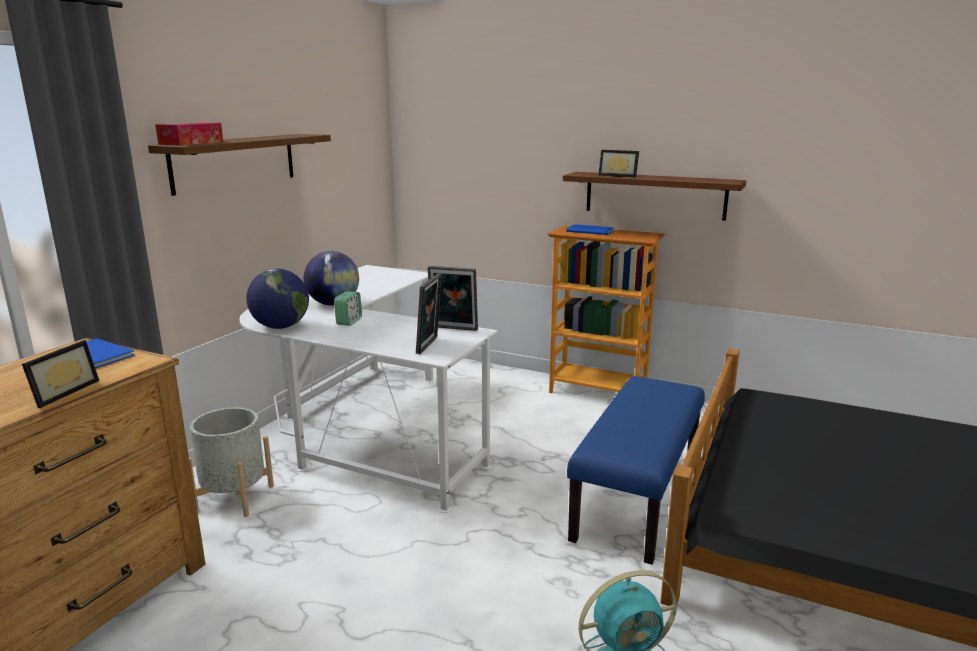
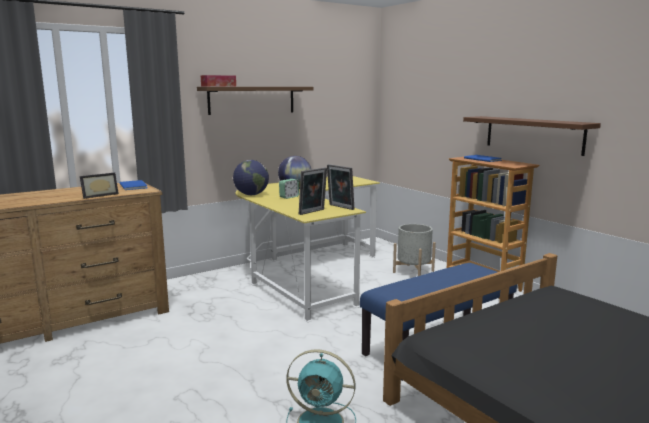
camera: 30 degrees right, 5 degrees down
(234, 498) = (209, 288): grey planter -> grey planter (413, 271)
(366, 431) = (306, 274): white desk -> yellow desk
(619, 175) = (503, 118): picture frame -> none

